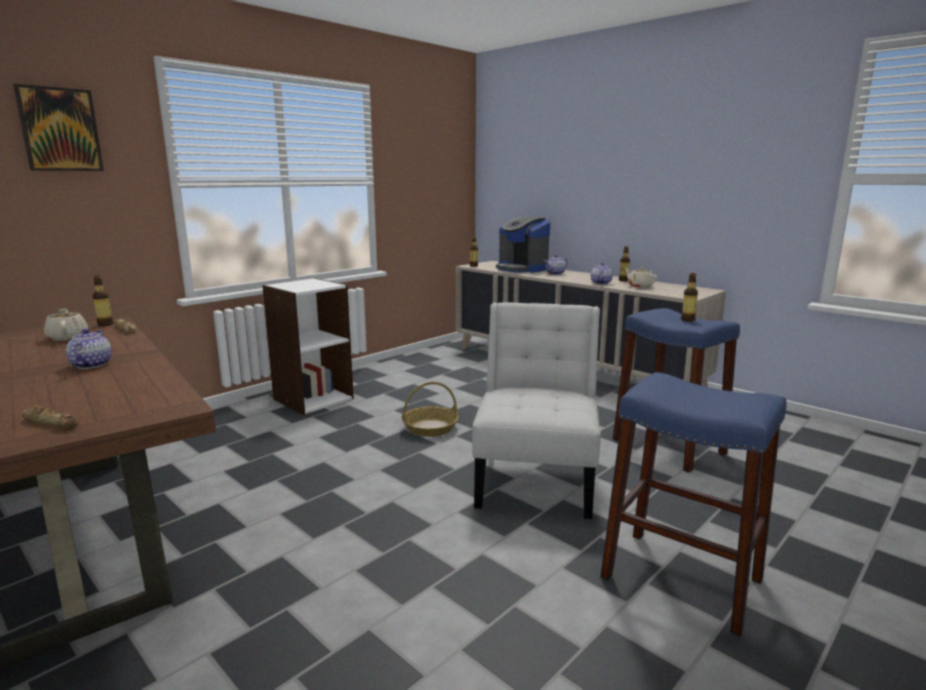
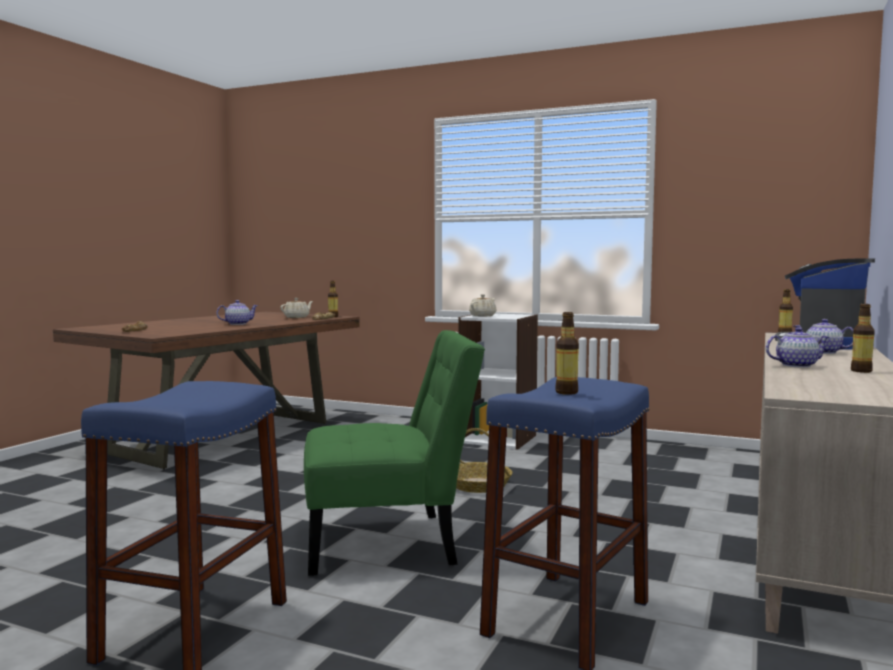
camera: 70 degrees right, 10 degrees down
(60, 130) = (370, 182): picture -> none
(536, 479) = (390, 543): white chair -> green chair
(639, 286) = (824, 377): beige teapot -> beige teapot (483, 316)

